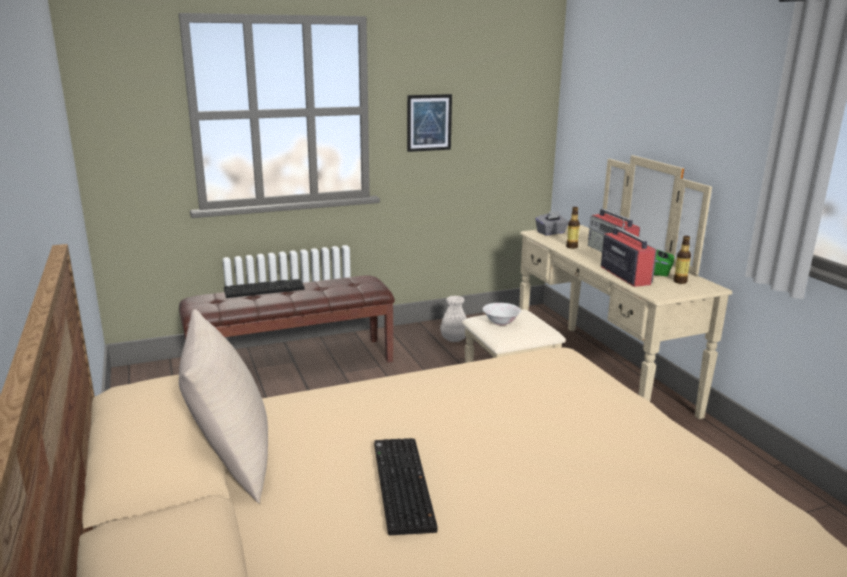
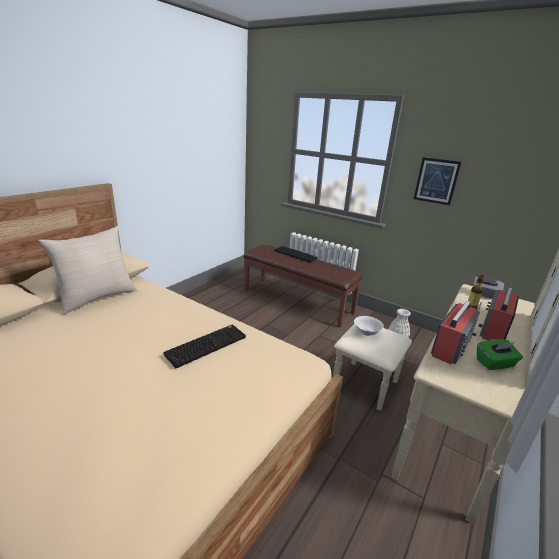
camera: 55 degrees right, 5 degrees up
(400, 484) = (88, 344): keyboard -> keyboard (206, 345)
(680, 281) = (489, 380): bottle -> none

